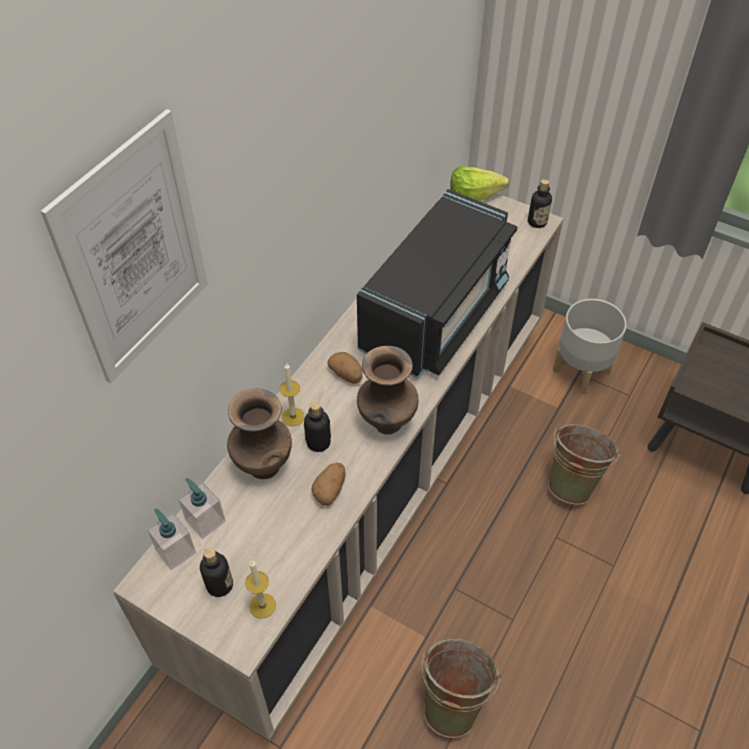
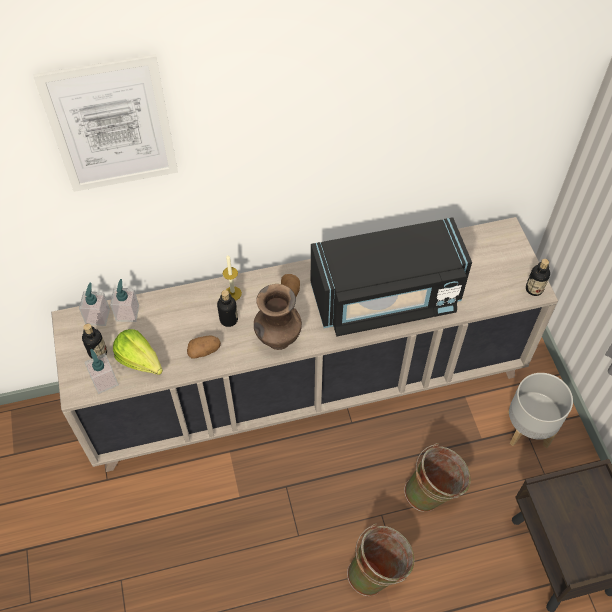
camera: 45 degrees right, 5 degrees up
(262, 605) = (105, 381): candle -> soap dispenser
(263, 465) = (187, 307): brown vase -> none
(454, 700) = (215, 545): green bucket -> green bucket (378, 573)
(478, 198) = (513, 242): lettuce -> lettuce (142, 364)

